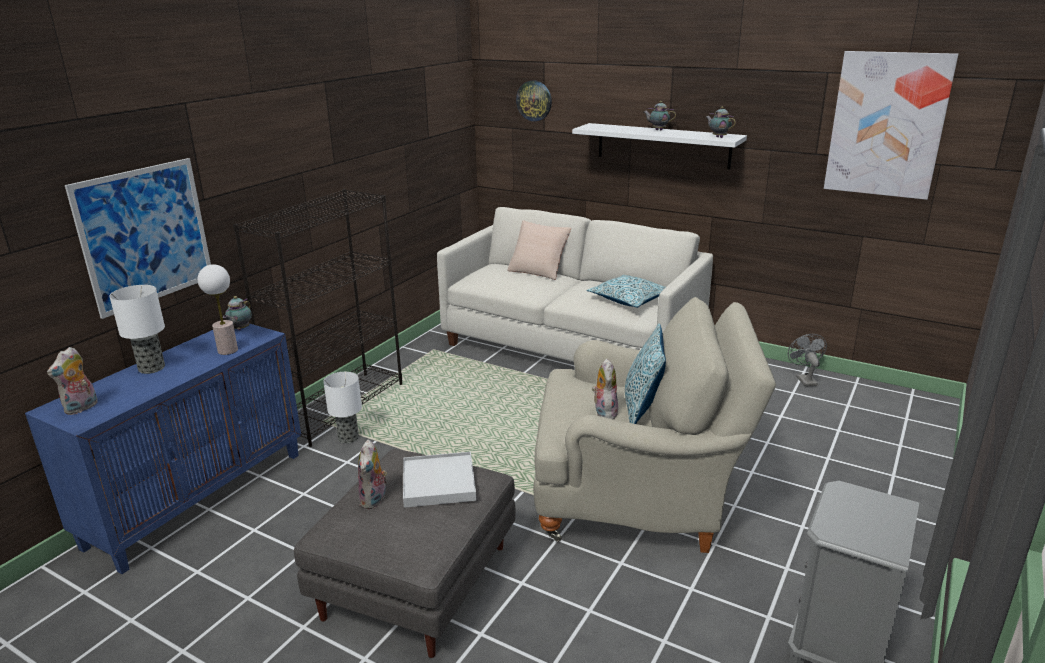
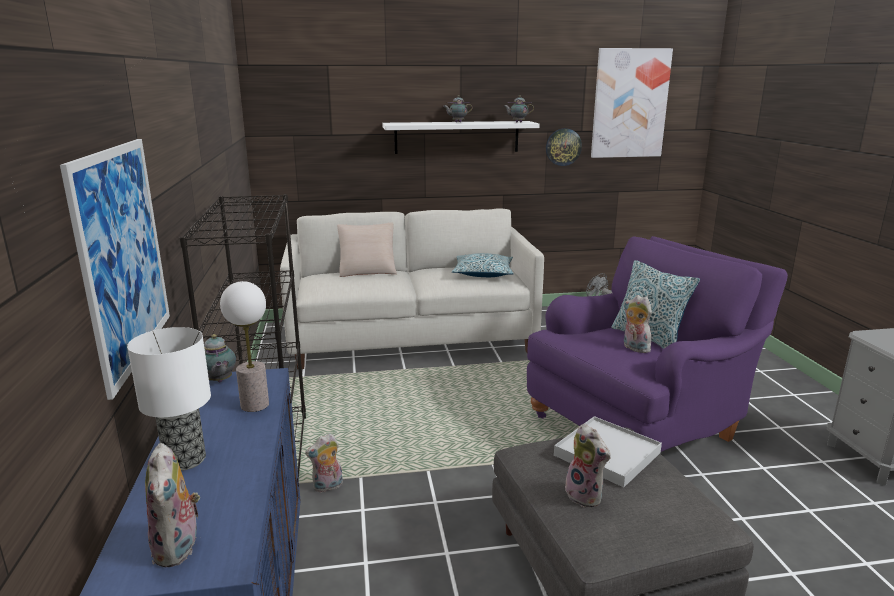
camera: 40 degrees left, 5 degrees down
(349, 438) = (327, 487): table lamp -> plush toy
(534, 100) = (319, 105): wall clock -> wall clock (563, 147)
(639, 499) = (638, 426): beige armchair -> purple armchair

